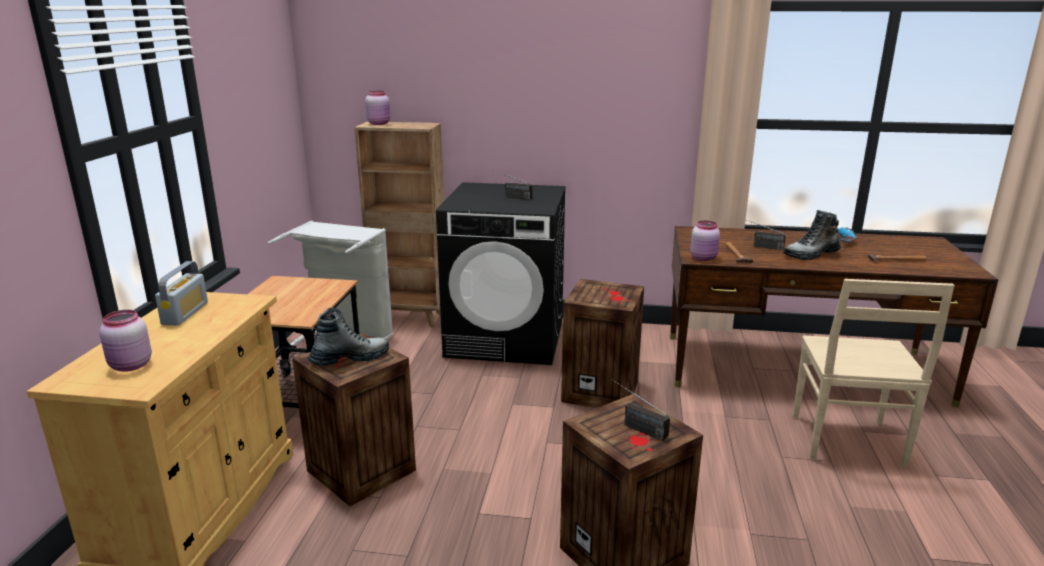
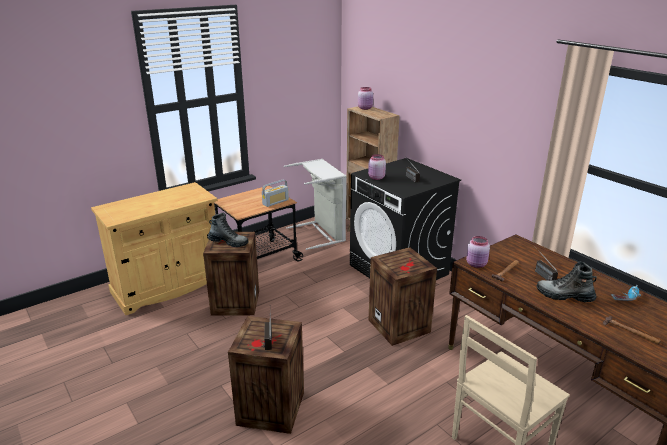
camera: 45 degrees right, 5 degrees up
(130, 366) = (125, 210): pink jar -> pink jar (376, 178)
(185, 313) = (176, 193): radio -> radio (275, 202)

